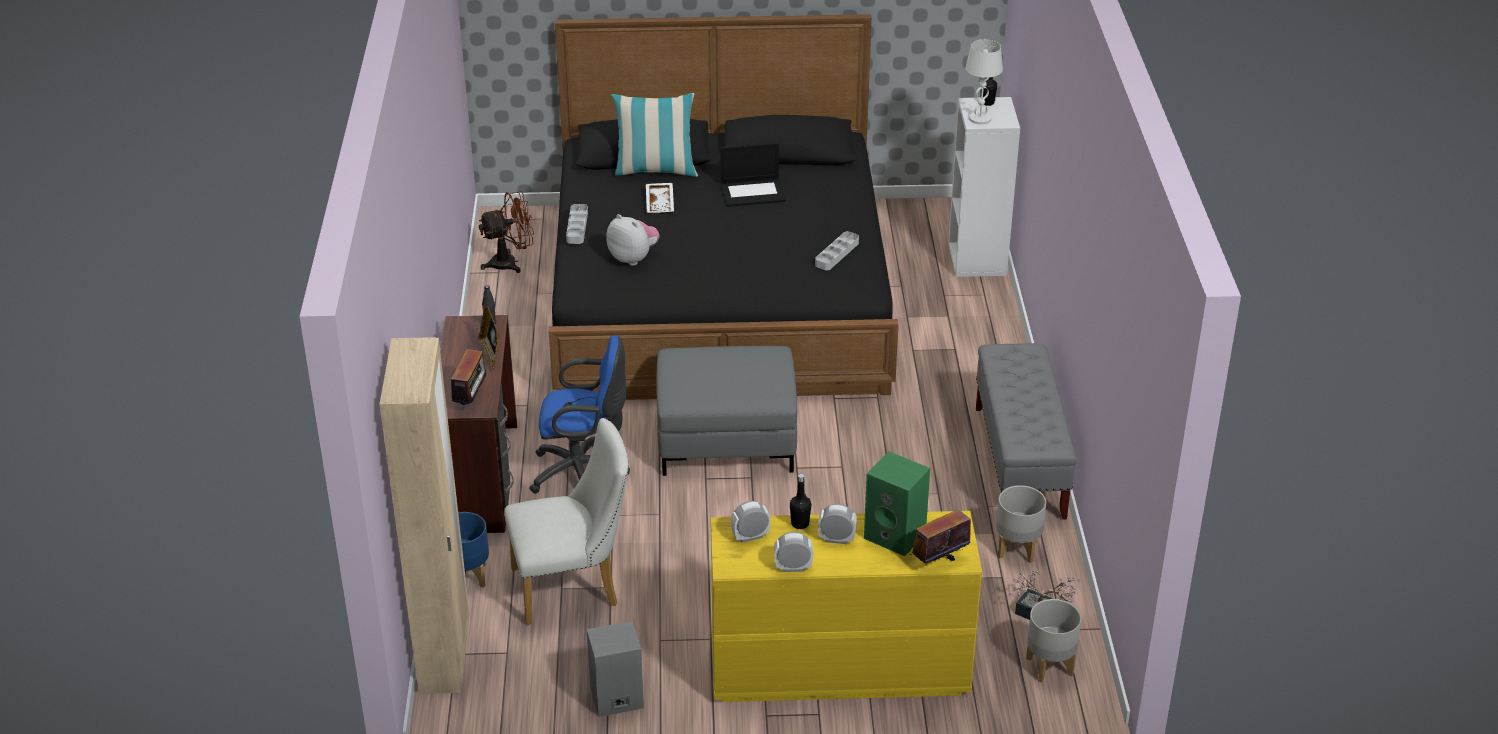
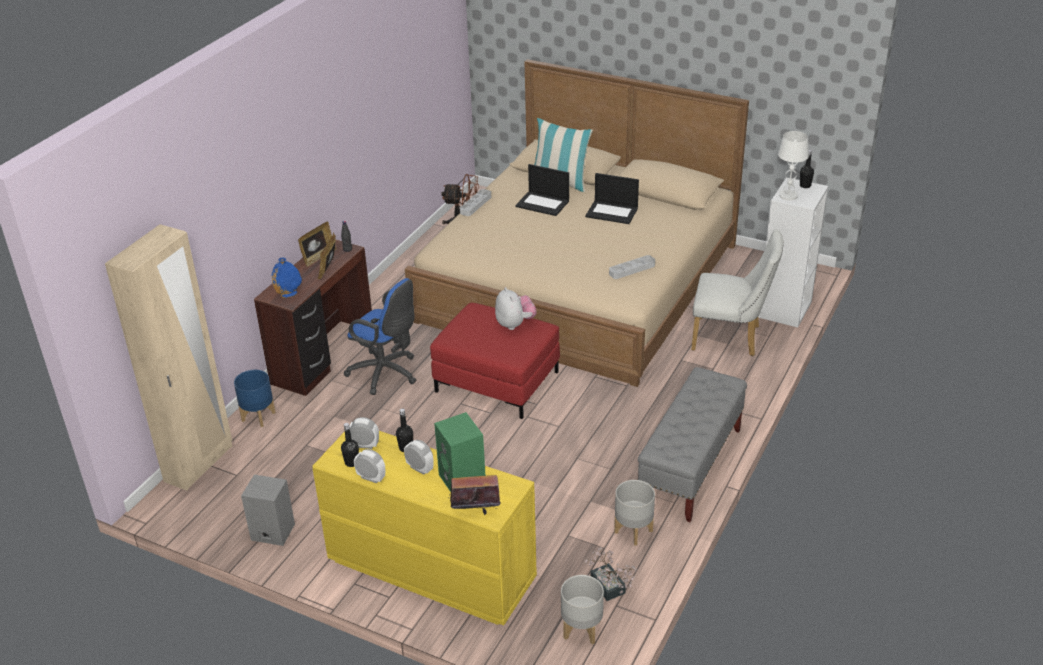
camera: 30 degrees right, 0 degrees up
(461, 344) = (318, 257): none -> picture frame
(471, 399) = (289, 294): radio -> blue vase
(573, 587) = (314, 447): white chair -> white chair (731, 338)
(633, 258) = (491, 234): plush toy -> plush toy (515, 324)
(660, 203) = (543, 203): white tray -> laptop
(719, 294) = (579, 282): black bed -> beige bed
(727, 439) = (498, 381): grey ottoman -> red ottoman
(755, 559) = (351, 462): none -> black bottle

